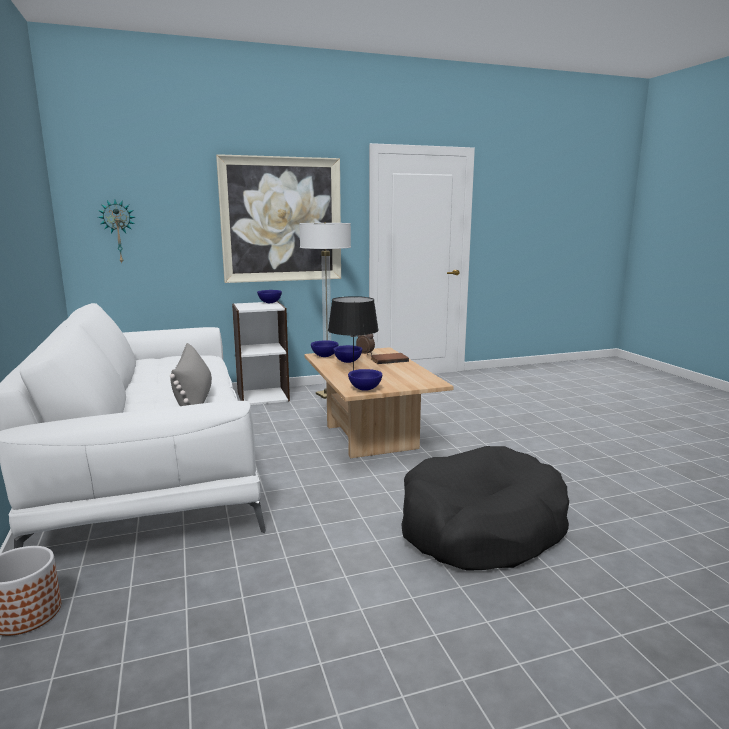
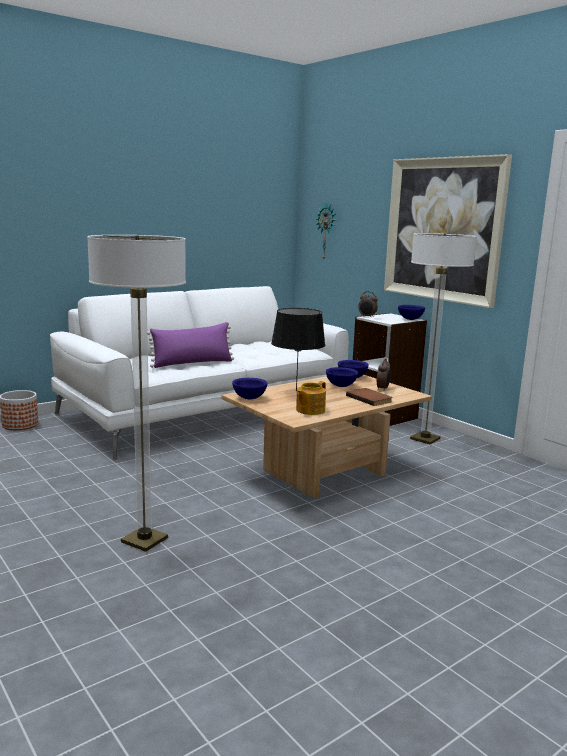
camera: 70 degrees right, 0 degrees up
(194, 399) = (192, 363): grey pillow -> purple pillow
(245, 308) = (367, 317): none -> alarm clock
(412, 377) = (309, 410): none -> teapot
(480, 527) = (144, 540): black dog bed -> floor lamp

